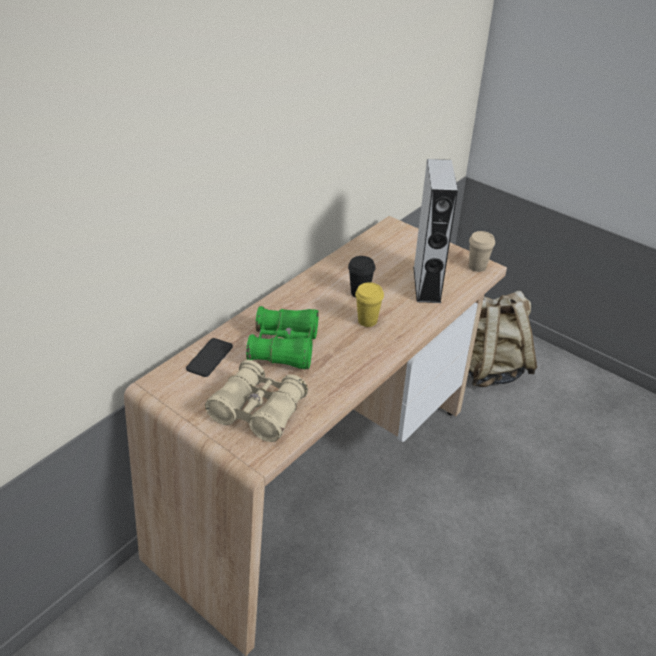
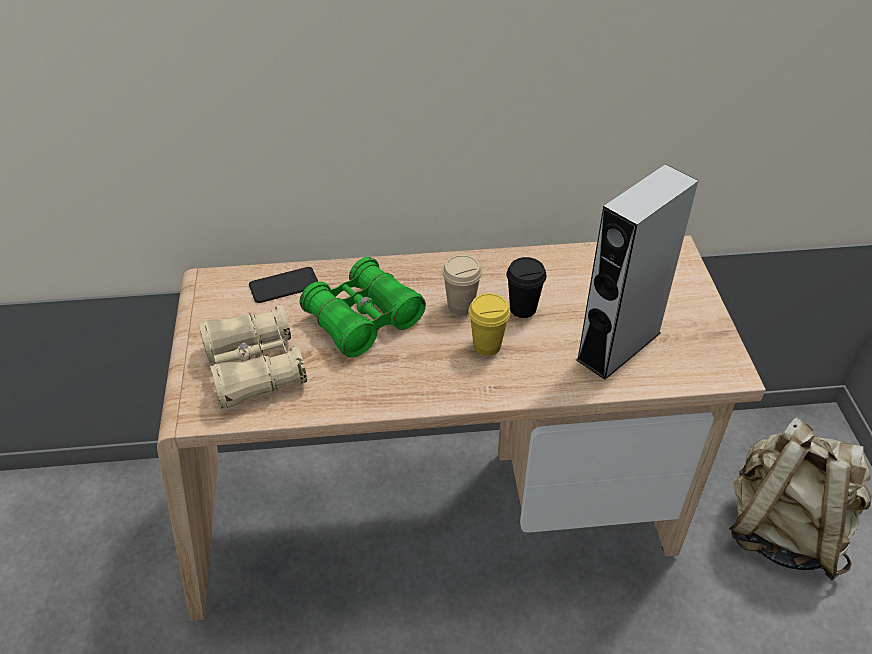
camera: 45 degrees right, 5 degrees up
(477, 267) = (720, 364): beige cup -> beige cup (461, 306)

